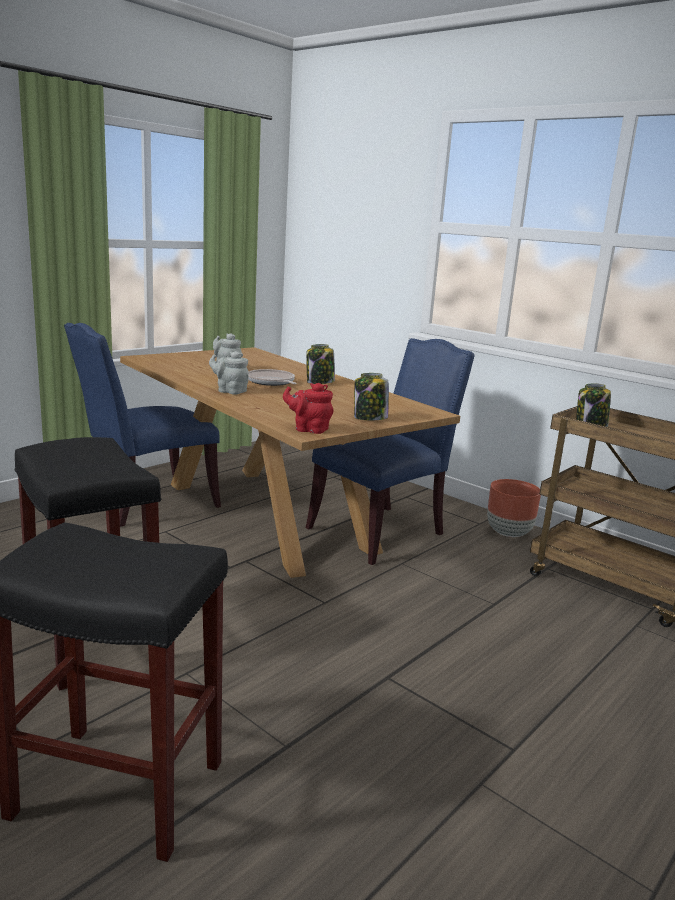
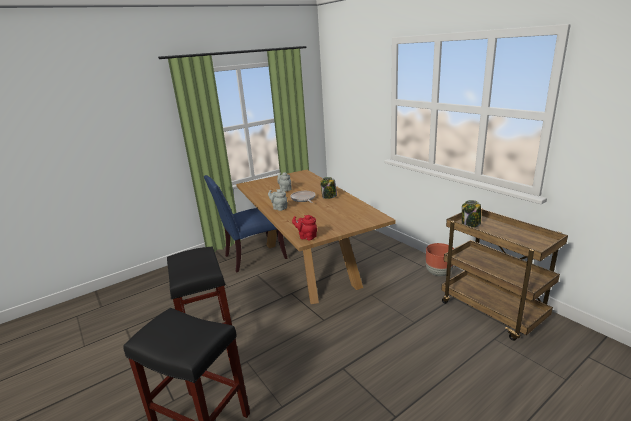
camera: 15 degrees right, 5 degrees up
(369, 418) = (343, 225): jar -> none
(381, 531) = (366, 273): blue chair -> none

